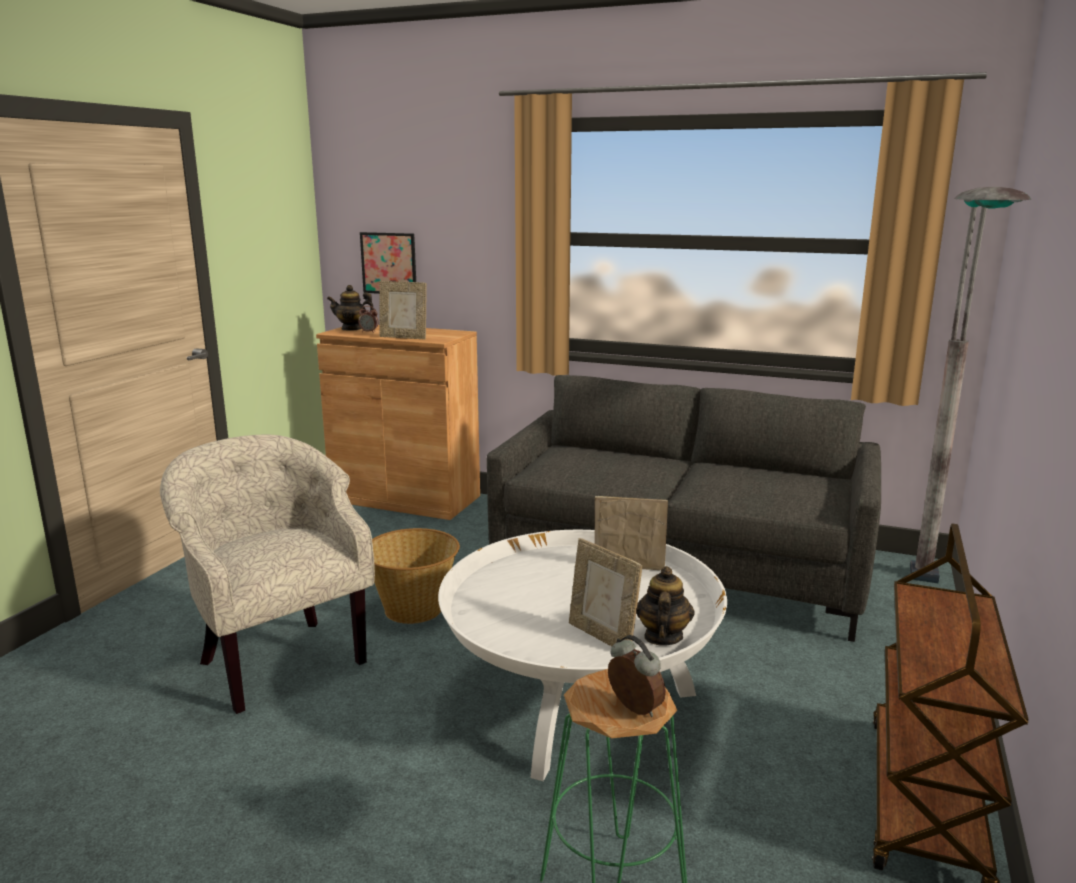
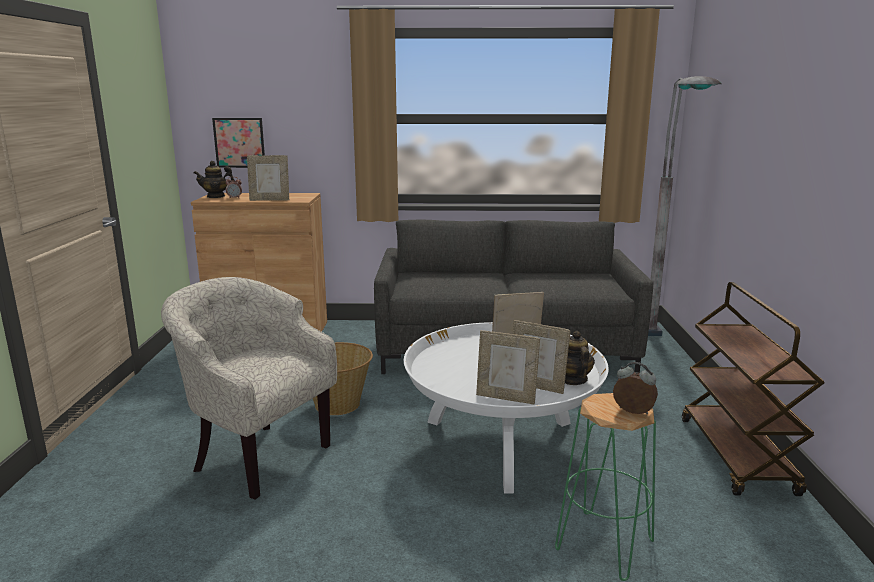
camera: 20 degrees left, 0 degrees up
(546, 646) = (506, 397): none -> picture frame

